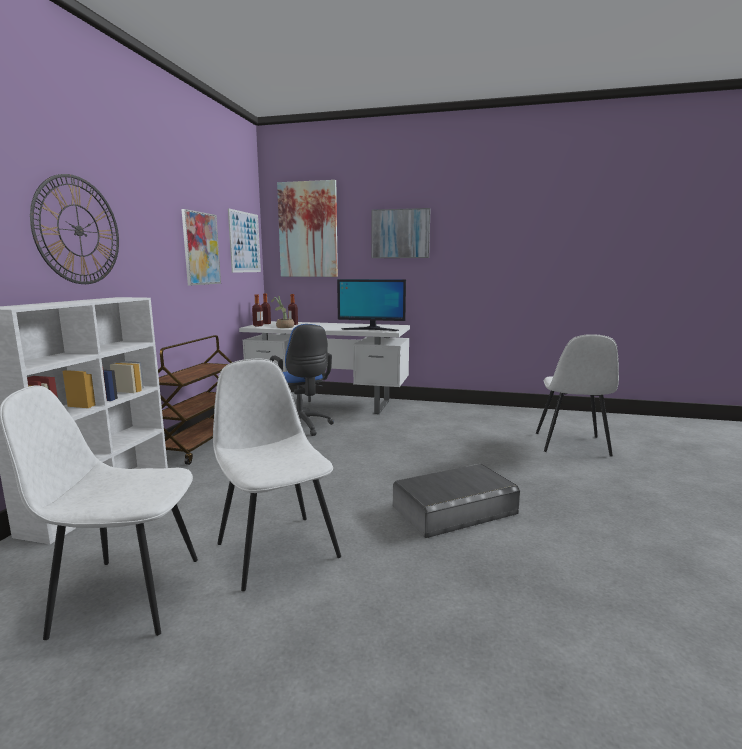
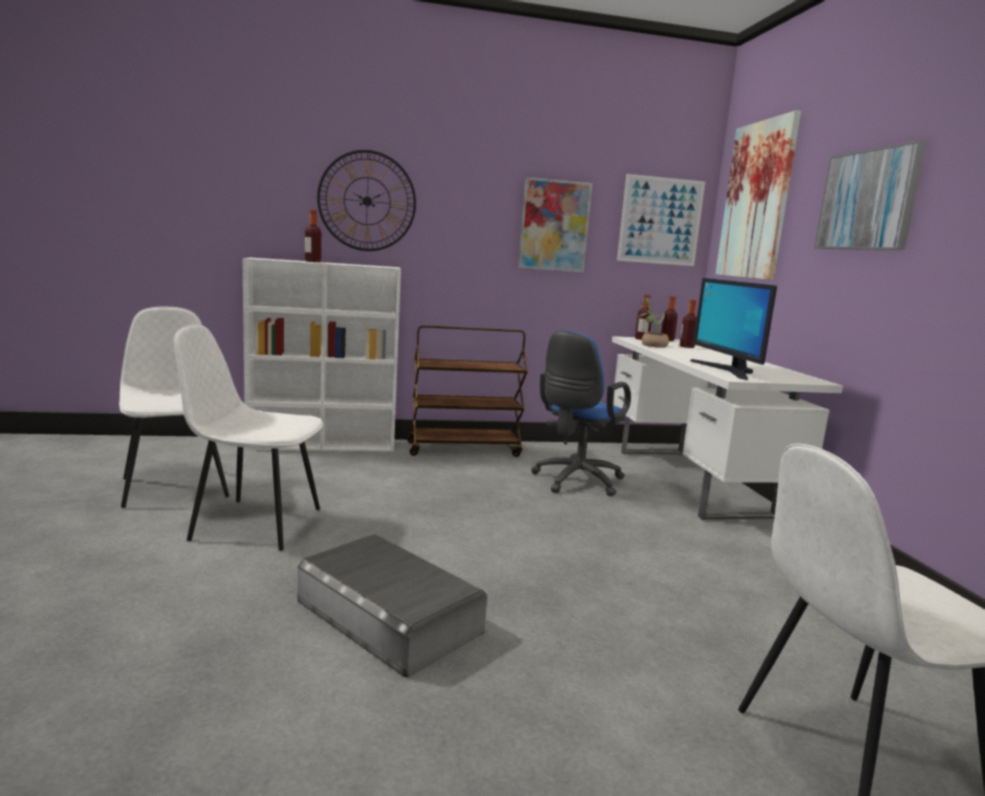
camera: 65 degrees right, 0 degrees up
(63, 302) = (312, 261): none -> bottle
(277, 548) = (254, 523): white chair -> white chair turned 120 degrees counterclockwise

